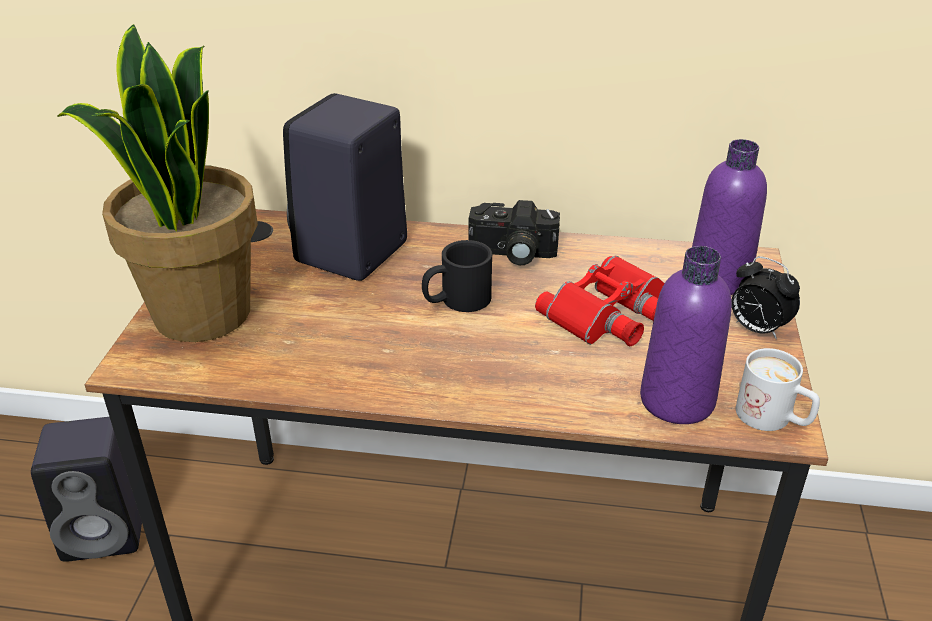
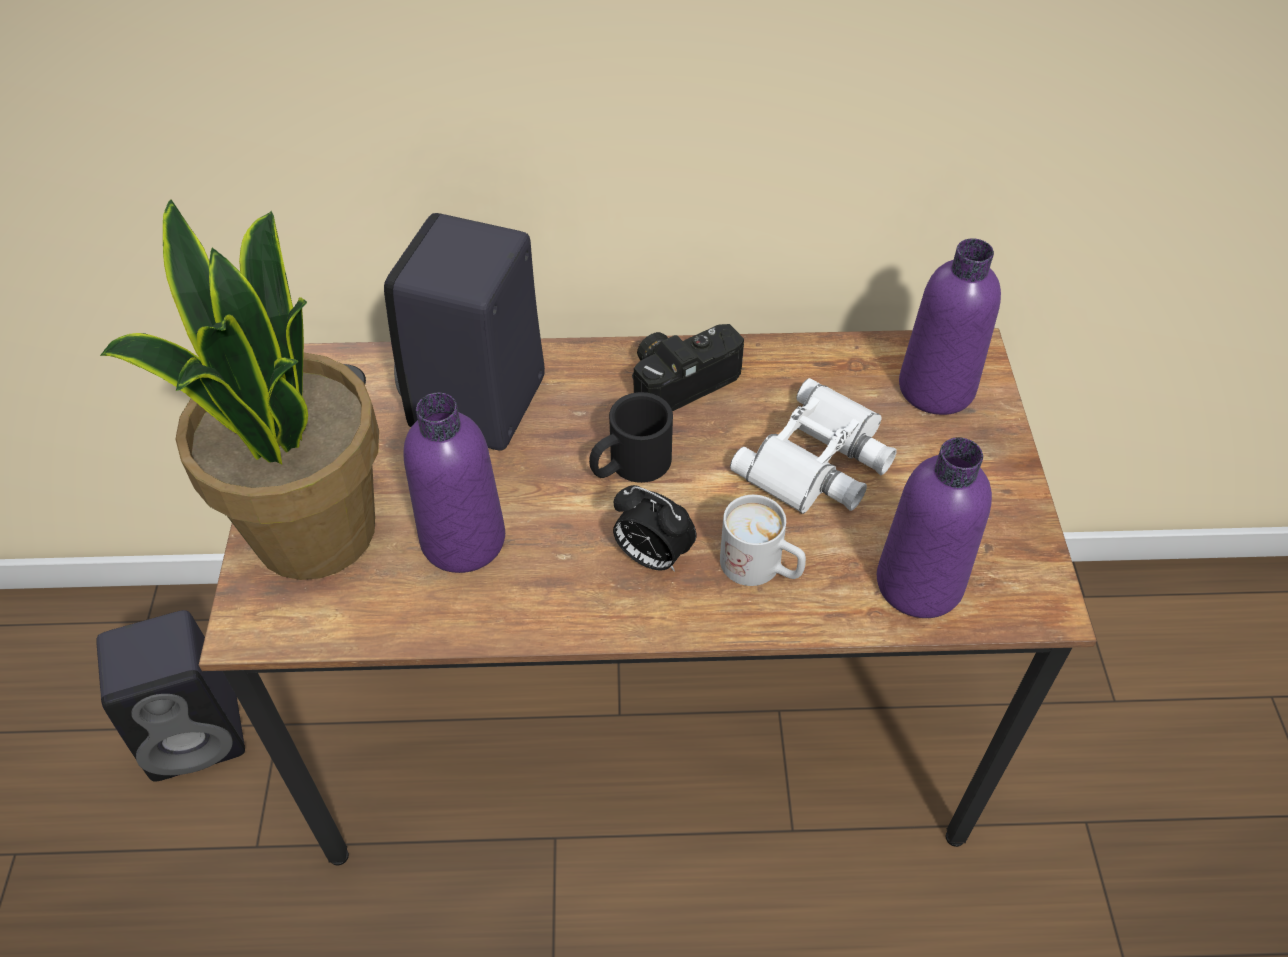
camera: 10 degrees left, 15 degrees up
(312, 331) = (463, 539): none -> purple bottle
(512, 254) = (680, 379): camera -> camera turned 150 degrees clockwise
(611, 314) = (820, 461): red binoculars -> white binoculars
(756, 329) = (992, 462): alarm clock -> alarm clock (651, 557)
(773, 419) = (1030, 594): white mug -> white mug (761, 568)

